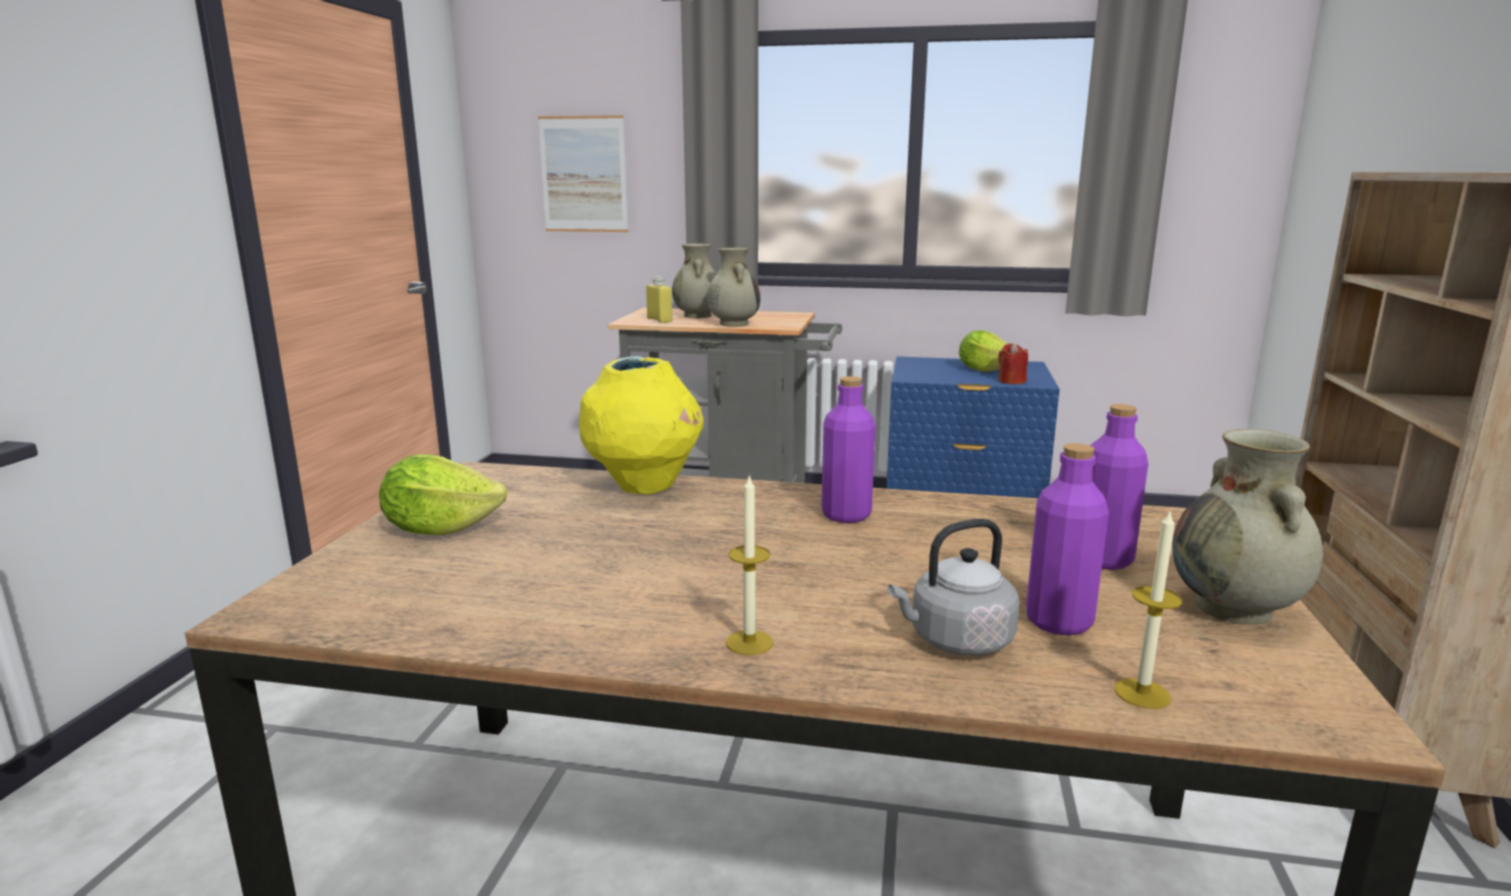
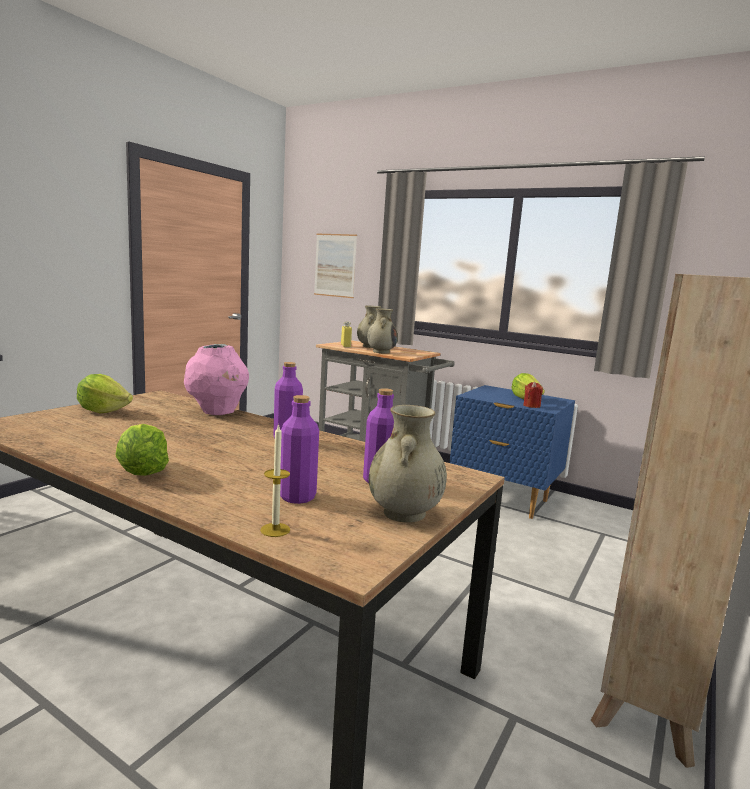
camera: 20 degrees right, 5 degrees down
(644, 487) = (217, 412): yellow vase -> pink vase
(749, 642) = (142, 472): candle -> lettuce
(956, 641) = (232, 492): grey kettle -> none

